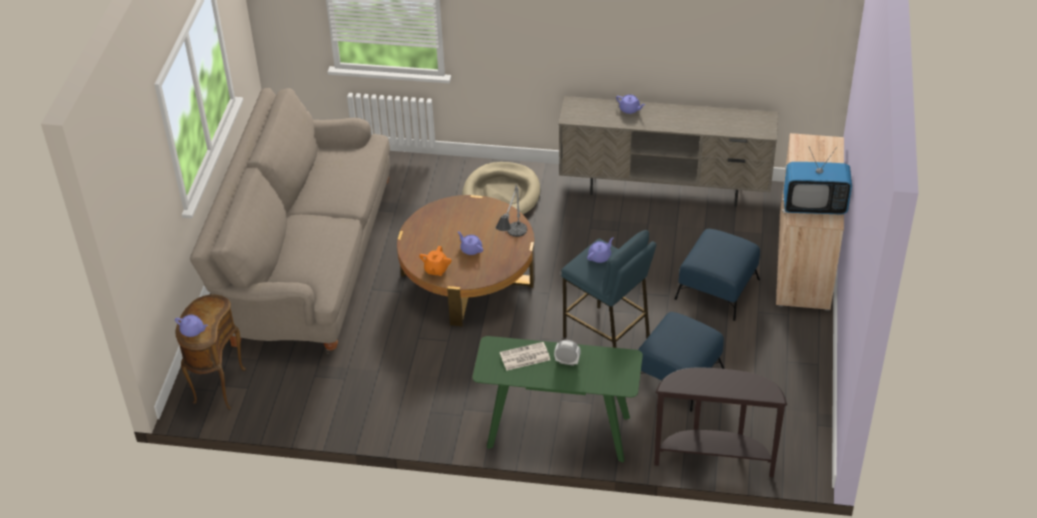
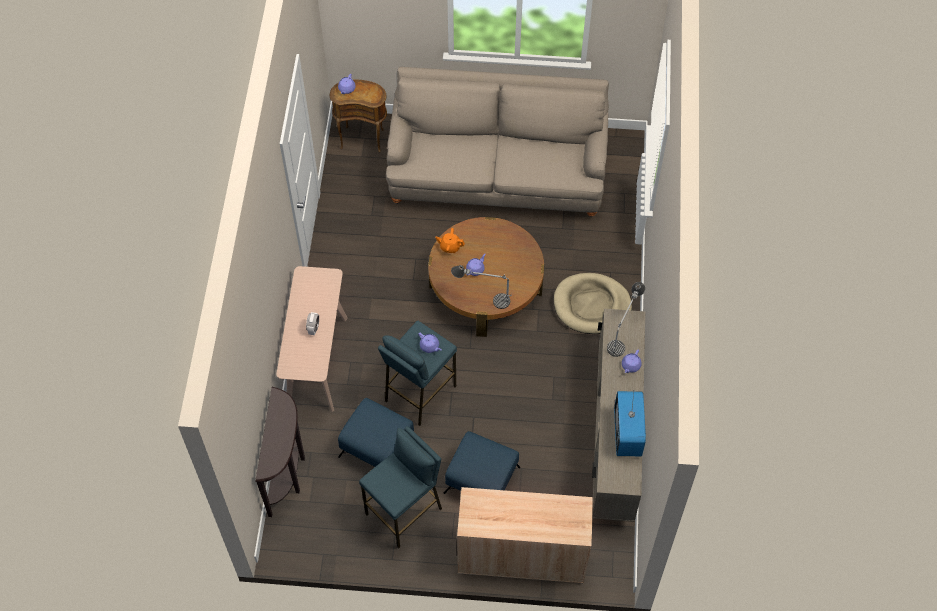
camera: 85 degrees right, 15 degrees up
(524, 357) = (319, 299): newspaper -> none
(558, 432) = (317, 361): green console table -> beige console table
(590, 112) = (623, 333): none -> table lamp
(759, 353) = (405, 512): none -> blue stool
(814, 206) = (487, 512): television -> television (628, 433)

